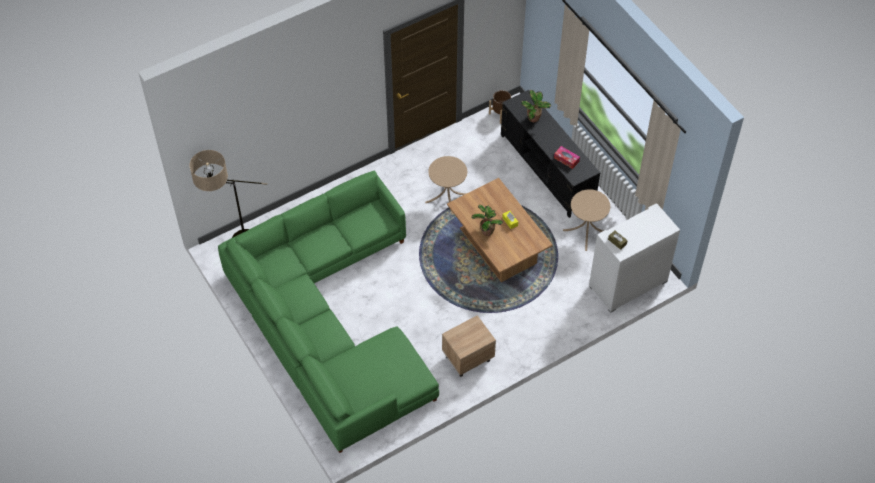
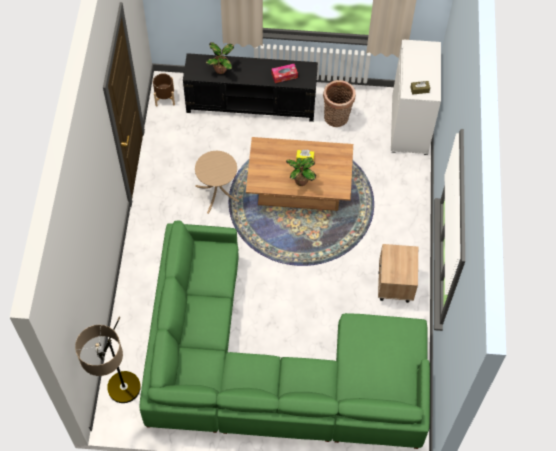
camera: 55 degrees left, 5 degrees up
(586, 231) = (336, 119): beige side table -> basket

